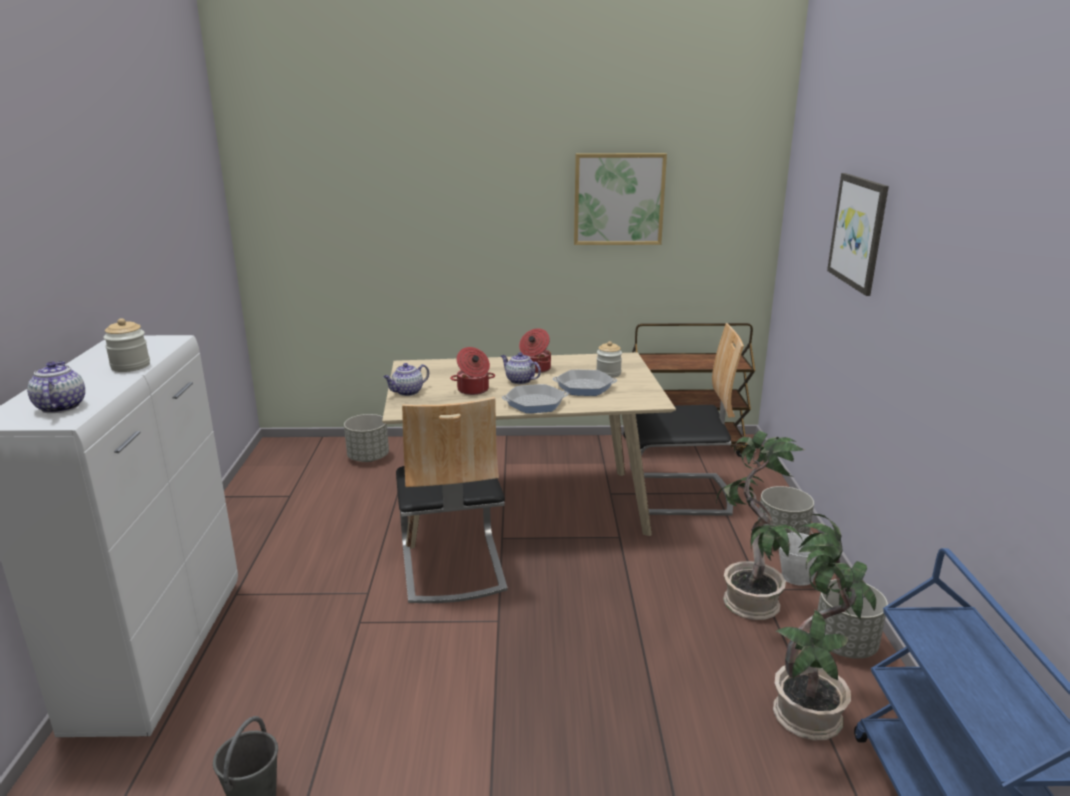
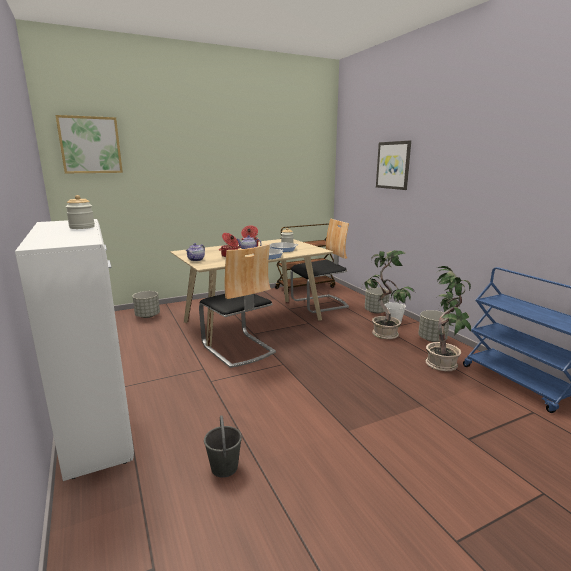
camera: 25 degrees left, 5 degrees down
(60, 406) = (70, 239): teapot -> none
(618, 199) = (265, 166): picture -> picture (90, 145)

